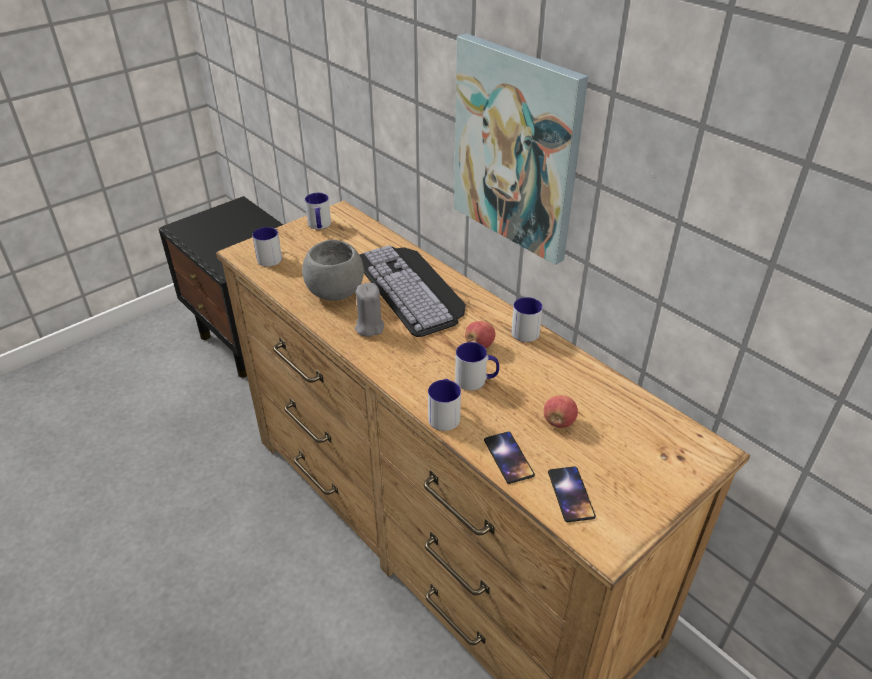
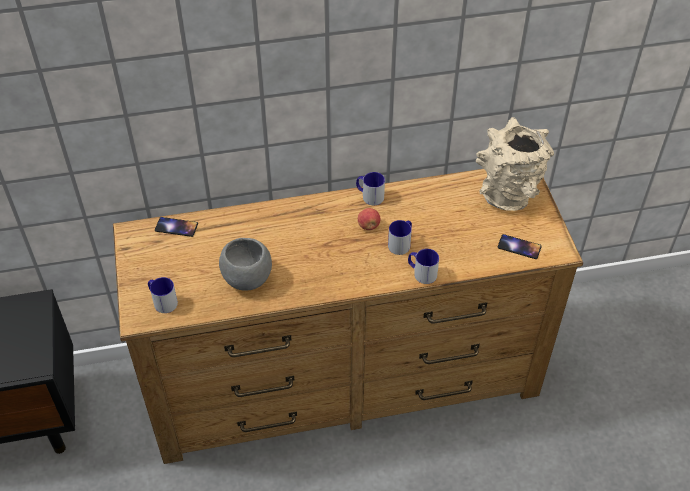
camera: 60 degrees left, 10 degrees up
(319, 226) = (142, 254): mug -> none
(369, 327) = (306, 275): grey candle -> none
(413, 287) = (277, 232): keyboard -> none
(508, 457) = (476, 260): phone -> phone (176, 227)
(516, 149) = (319, 91): picture -> none
(559, 422) = (463, 223): apple -> none
(657, 447) = (508, 193): none -> beige vase

